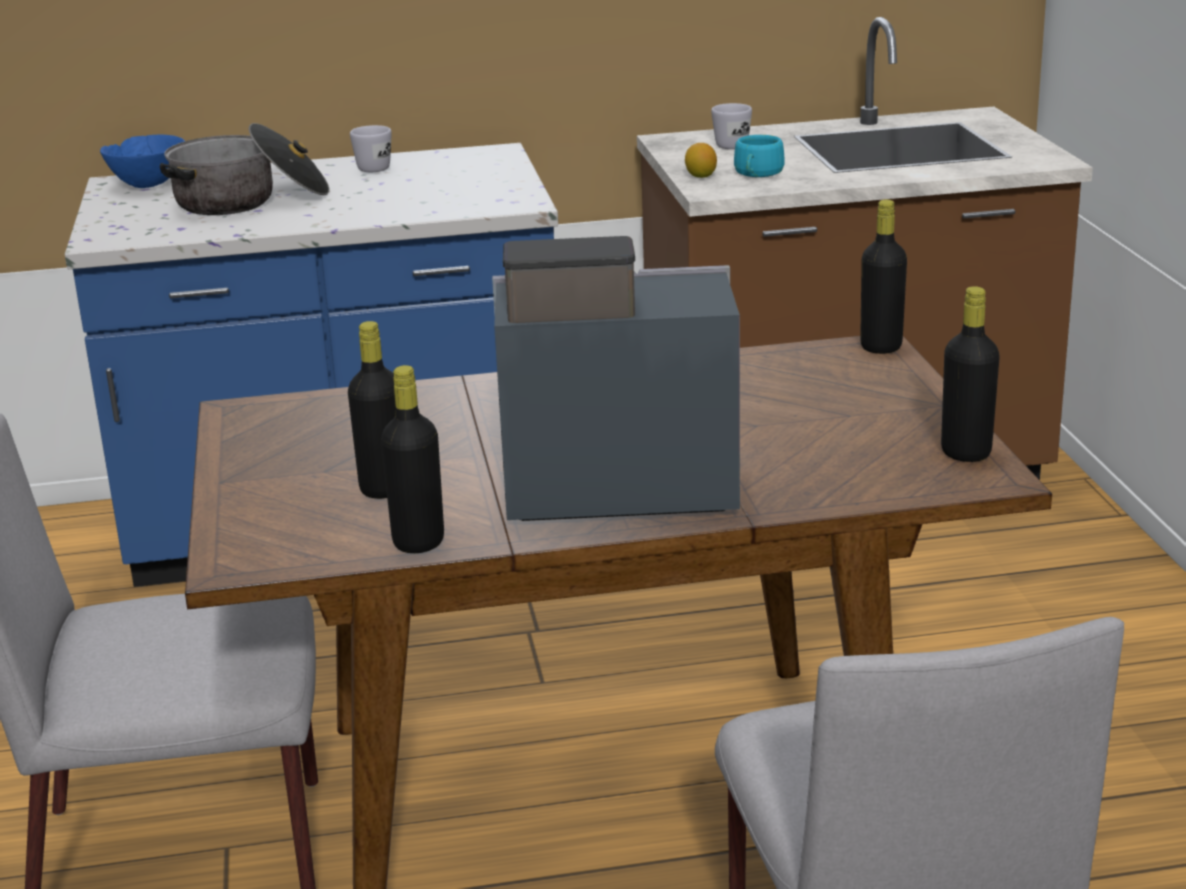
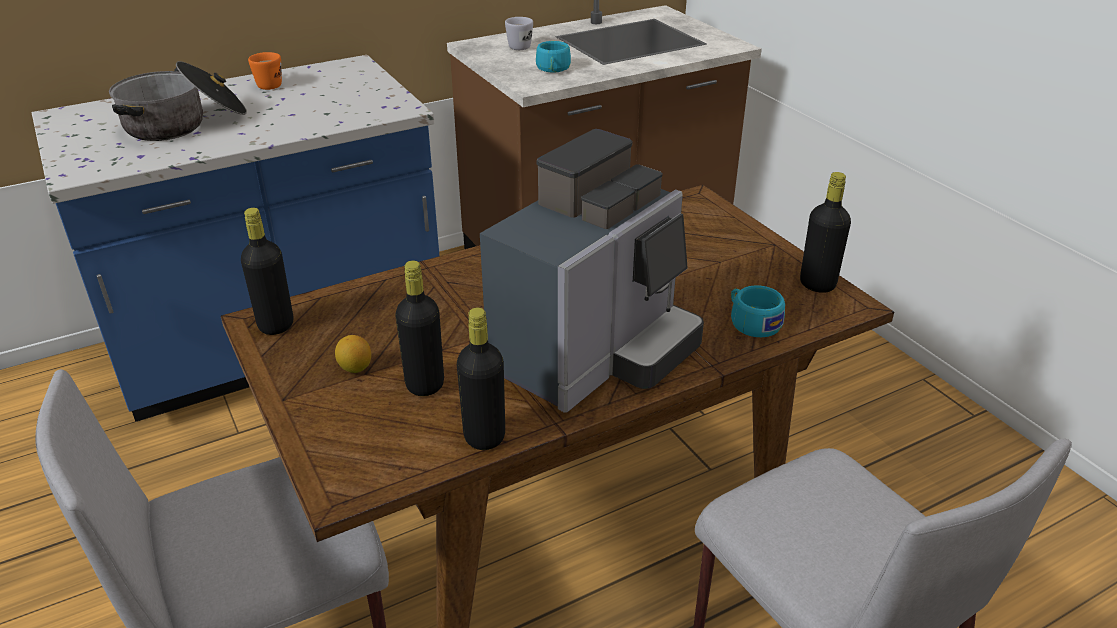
camera: 20 degrees left, 10 degrees up
(148, 185) = (88, 115): blue bowl -> none
(375, 167) = (269, 84): white mug -> orange mug
(608, 486) = (596, 354): coffee machine -> coffee machine turned 150 degrees clockwise
(701, 176) = (516, 74): lemon -> lemon (355, 368)
(837, 480) = (751, 322): none -> turquoise cup
(881, 347) = (700, 199): black bottle -> black bottle (276, 325)

